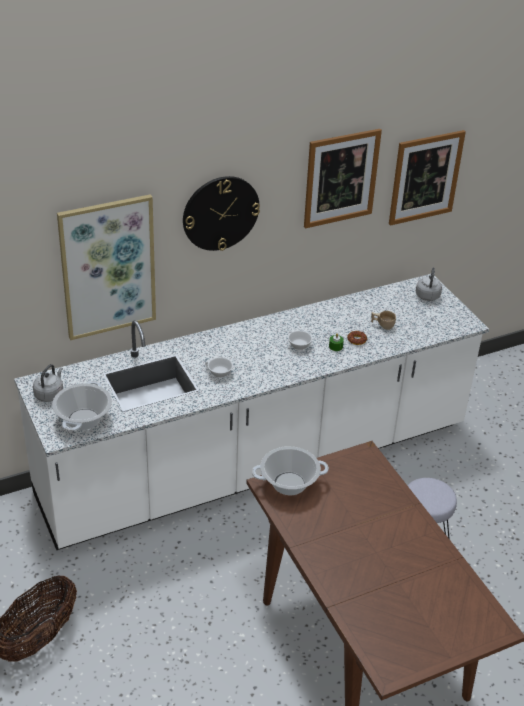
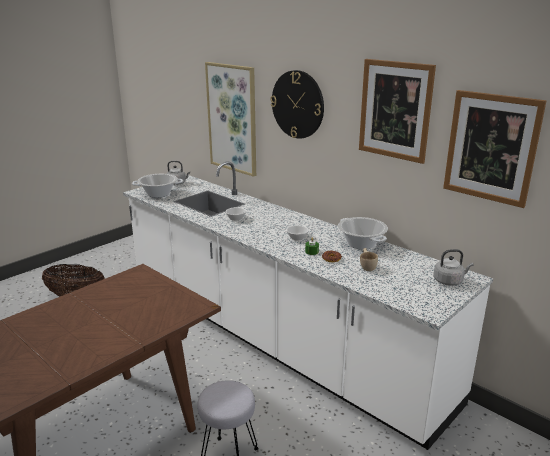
camera: 70 degrees right, 15 degrees down
(289, 484) = (144, 279): cooking pot -> cooking pot (361, 244)

